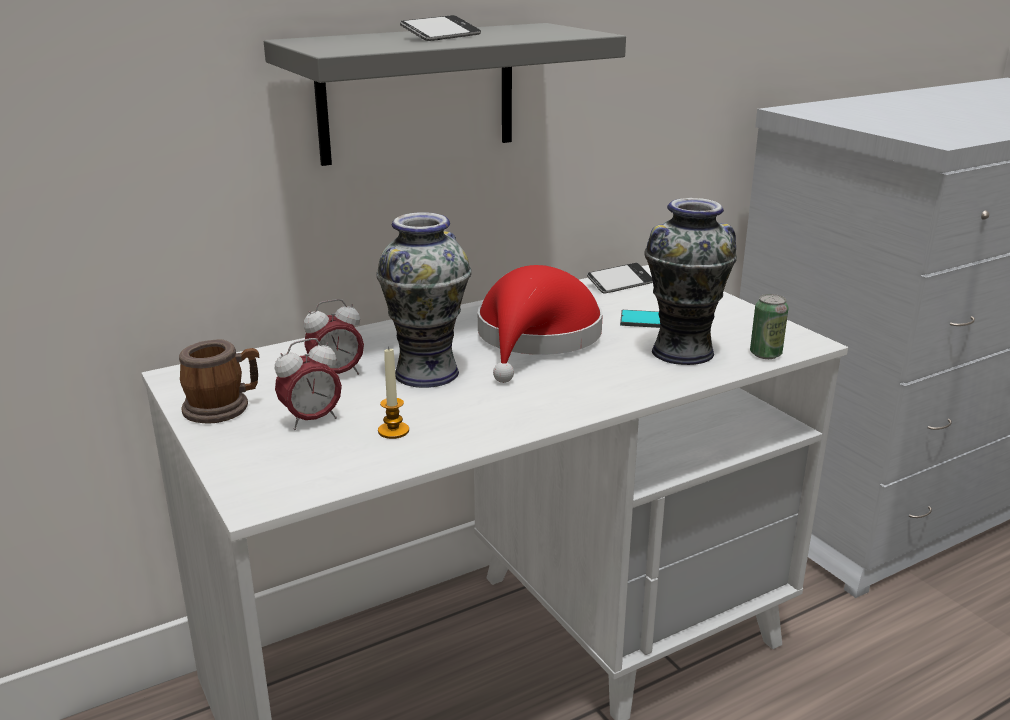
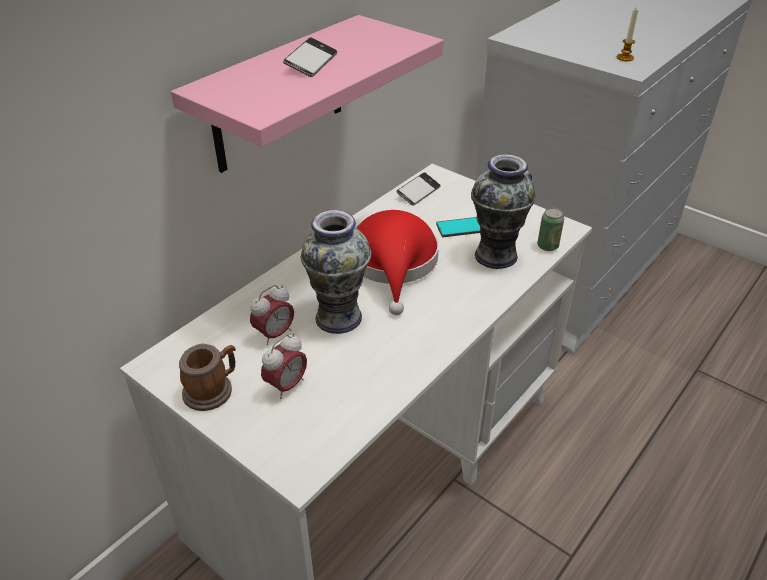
camera: 20 degrees left, 15 degrees up
(393, 431) = (351, 381): candle -> candle (625, 58)
(417, 93) = (278, 95): grey shelf -> pink shelf

